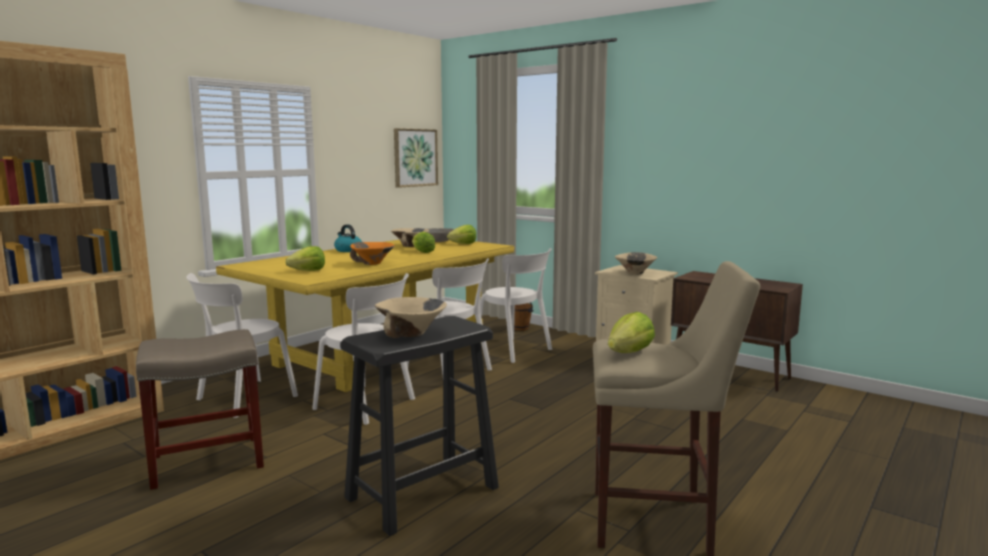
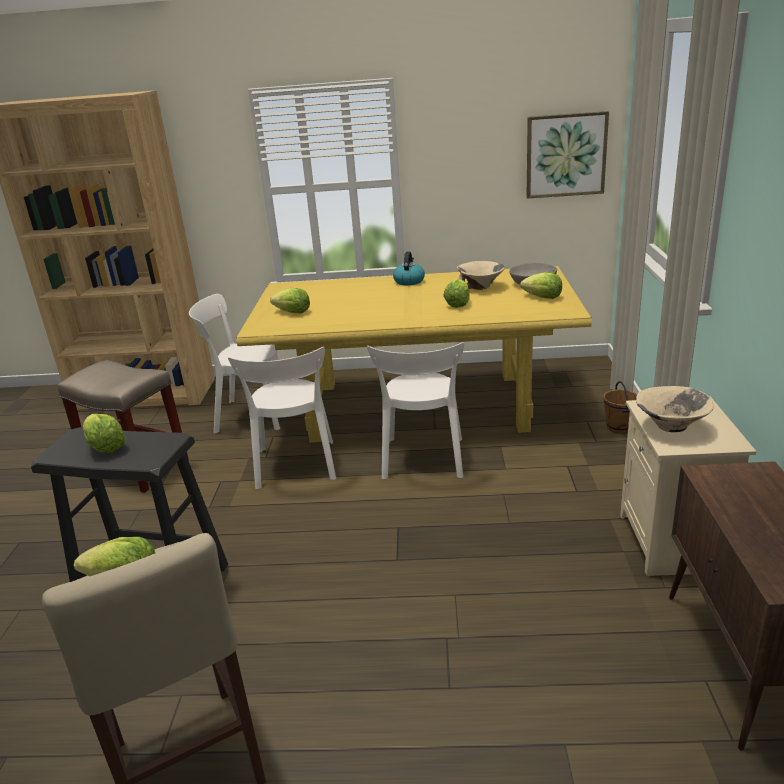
camera: 55 degrees right, 15 degrees up
(372, 264) = (362, 315): orange bowl -> none
(411, 334) = (105, 447): beige bowl -> lettuce
(515, 350) = (540, 461): white chair -> none

